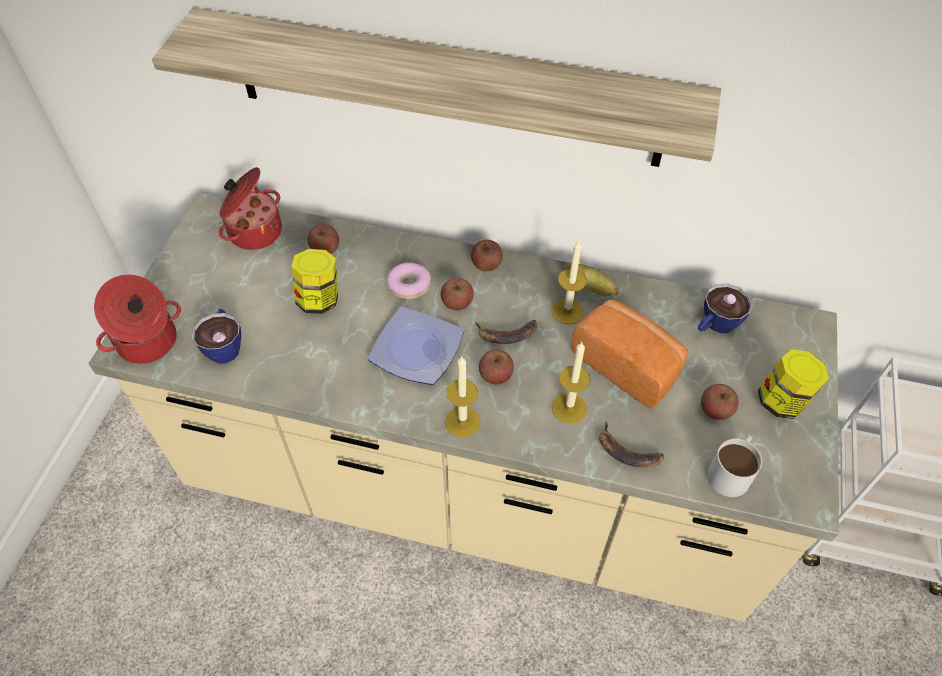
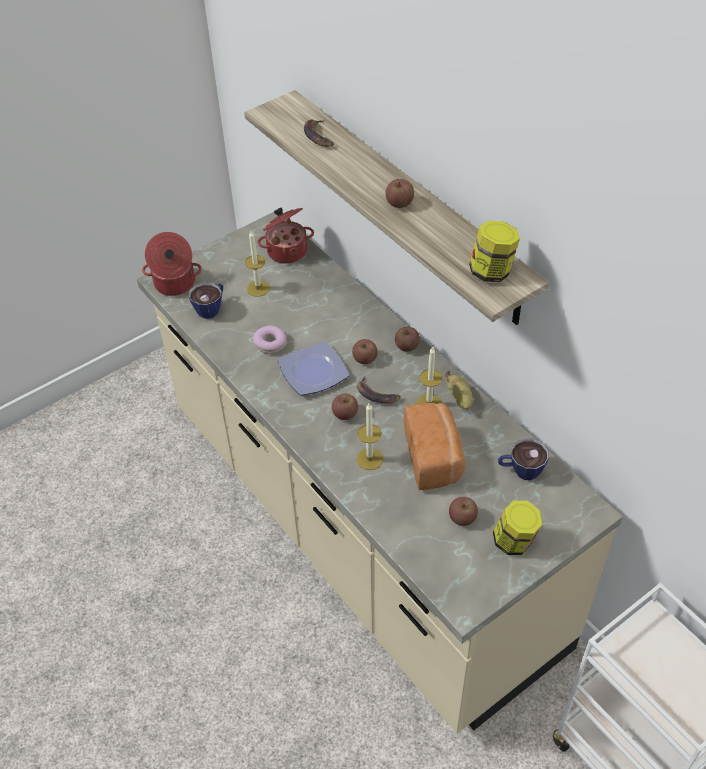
camera: 40 degrees right, 5 degrees down
(319, 299) = (286, 311): jar -> jar (491, 271)
(325, 249) = (317, 283): apple -> apple (399, 203)
(409, 285) = (346, 332): donut -> donut (270, 343)
(462, 421) = (299, 427): candle -> candle (258, 288)
(628, 451) = (380, 504): banana -> banana (319, 136)
(732, 470) = (433, 557): white mug -> none

